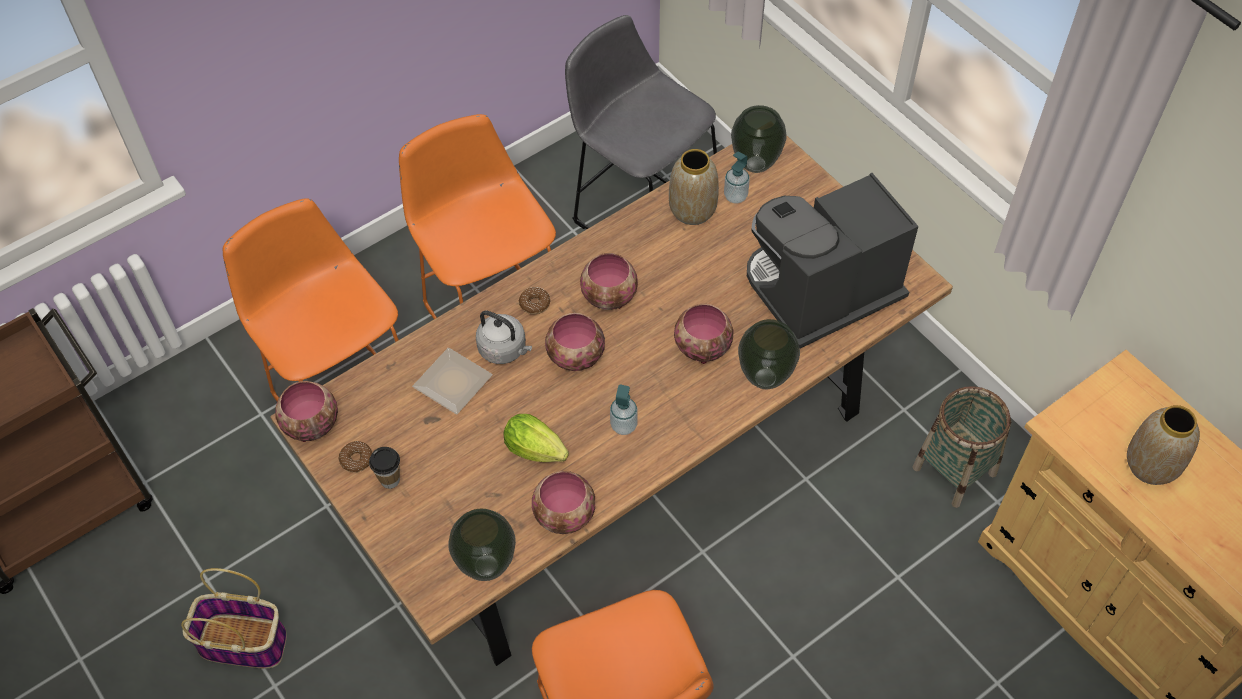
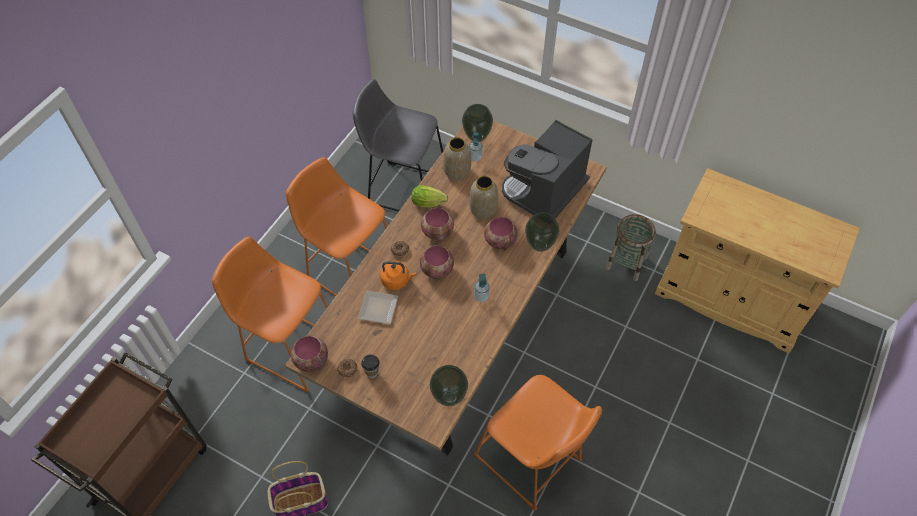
camera: 25 degrees left, 0 degrees up
(504, 349) = (397, 280): grey kettle -> orange kettle
(538, 451) = (444, 327): lettuce -> lettuce (430, 203)
(565, 516) = (476, 355): bowl -> none
(1150, 465) = (746, 220): vase -> vase (483, 210)

